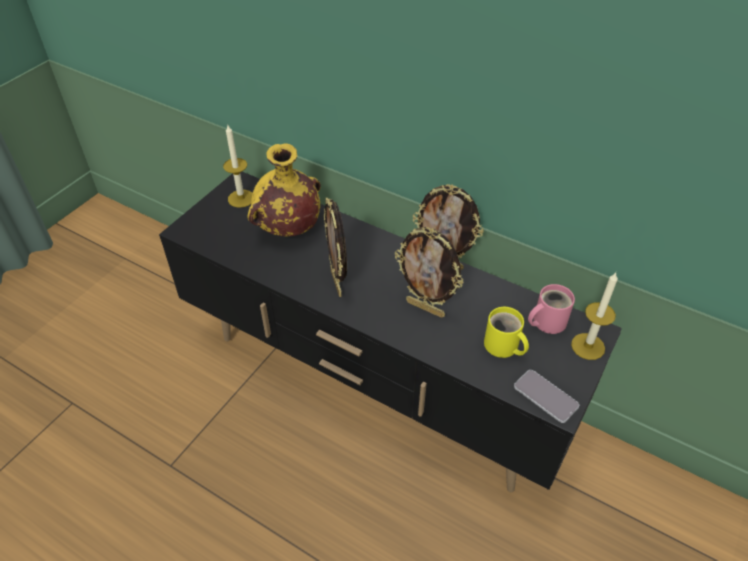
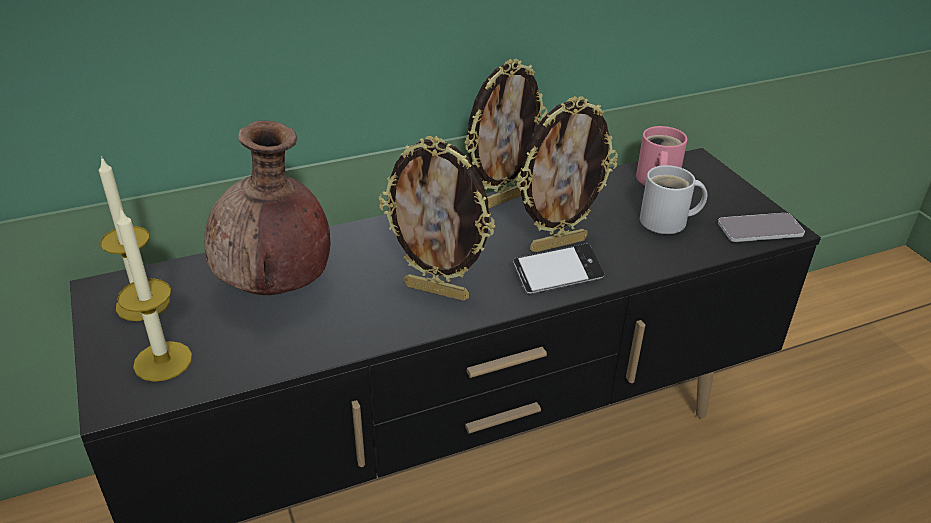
camera: 55 degrees left, 10 degrees down
(287, 229) = (275, 288): yellow vase -> brown vase
(396, 322) = (557, 275): none -> phone
(502, 347) = (668, 222): yellow mug -> white mug
(588, 346) = (711, 175): candle -> candle (163, 361)

